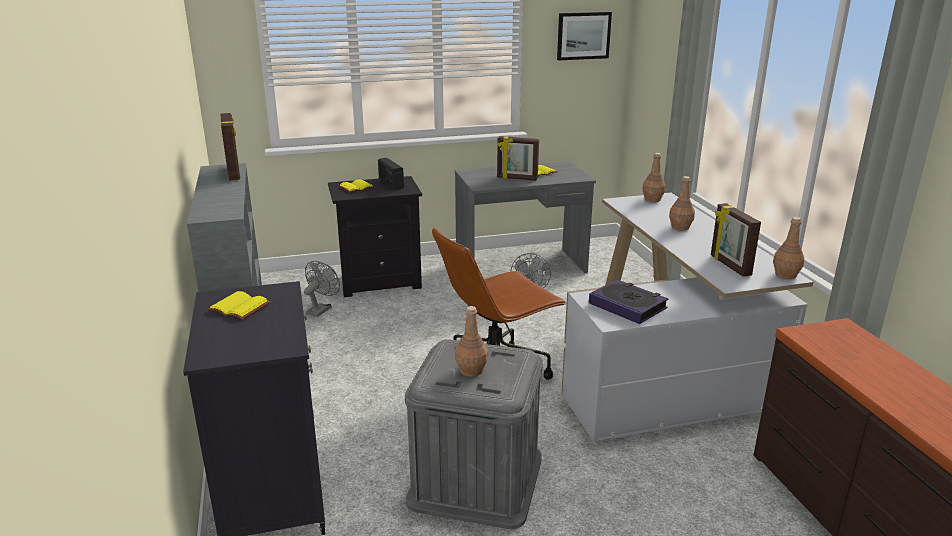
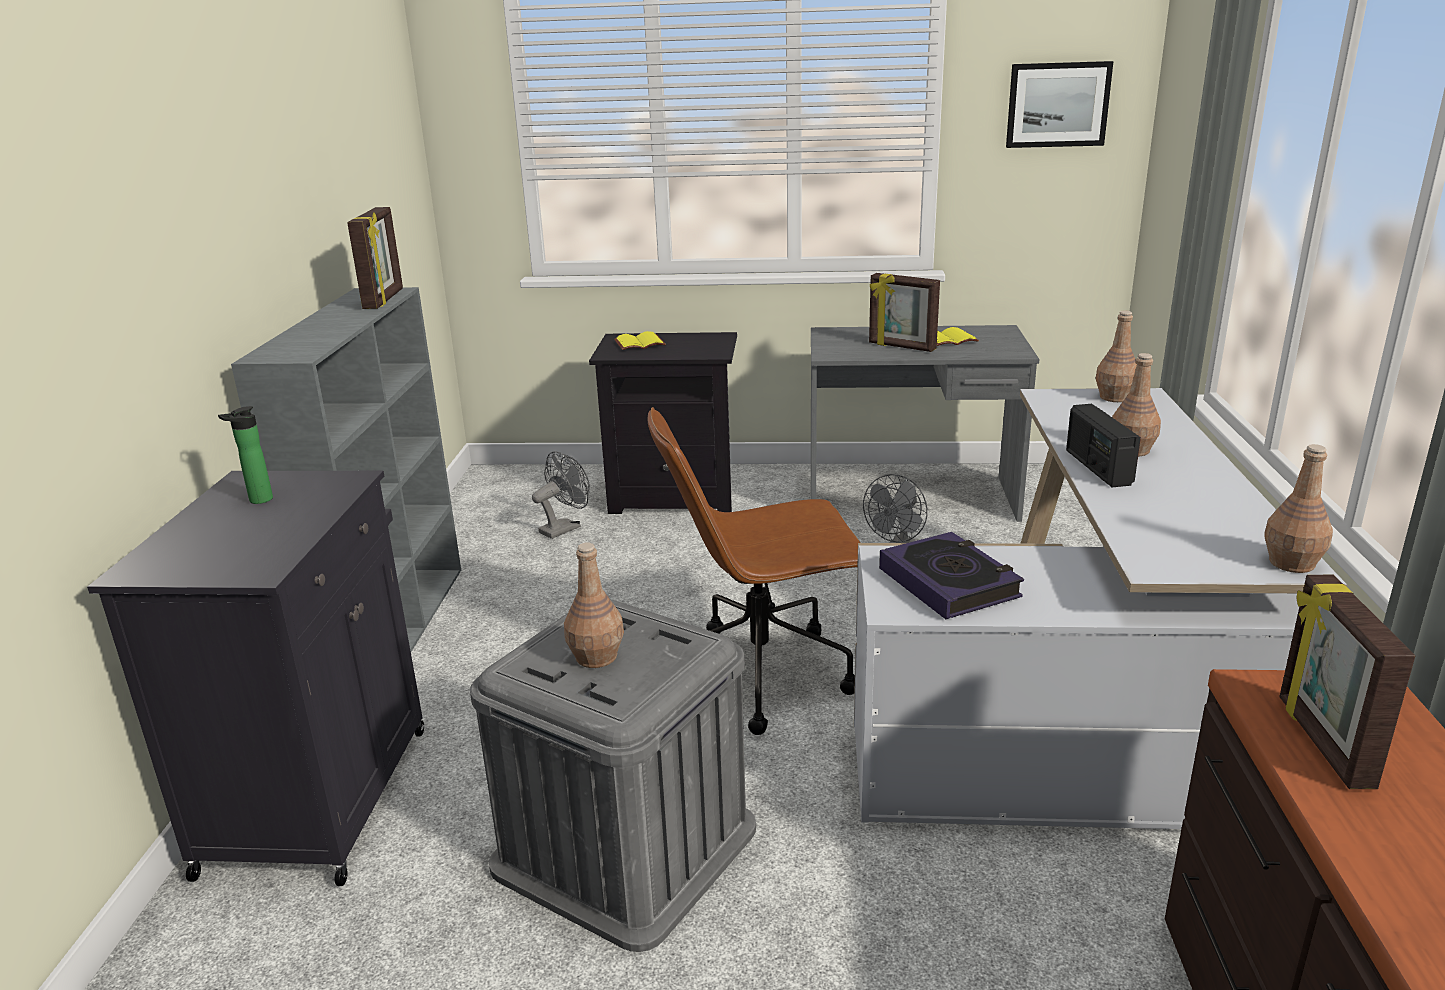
camera: 20 degrees right, 0 degrees up
(237, 308) = (257, 500): yellow book -> bottle
(390, 184) = (695, 341): radio -> radio (1097, 468)
(729, 266) = (1180, 531): picture frame -> picture frame (1322, 742)

